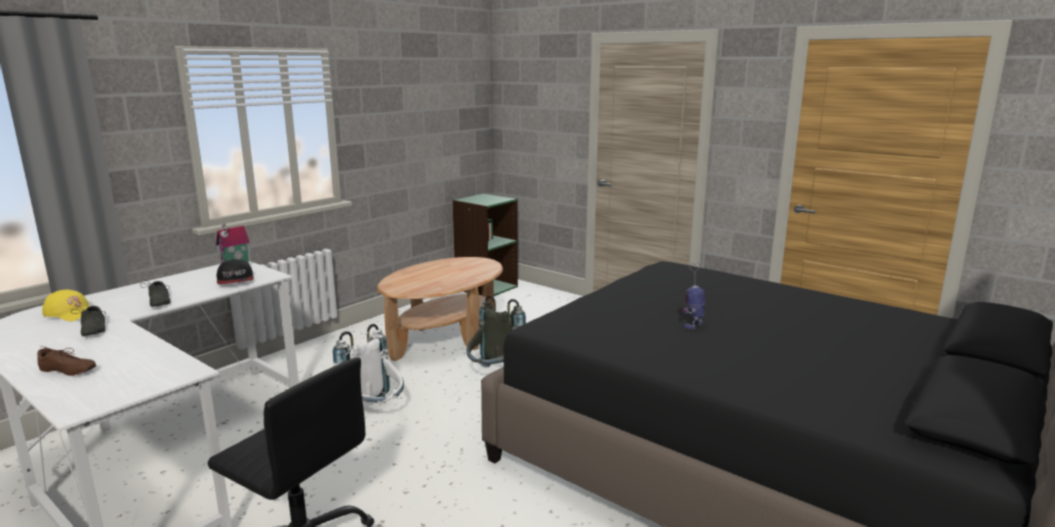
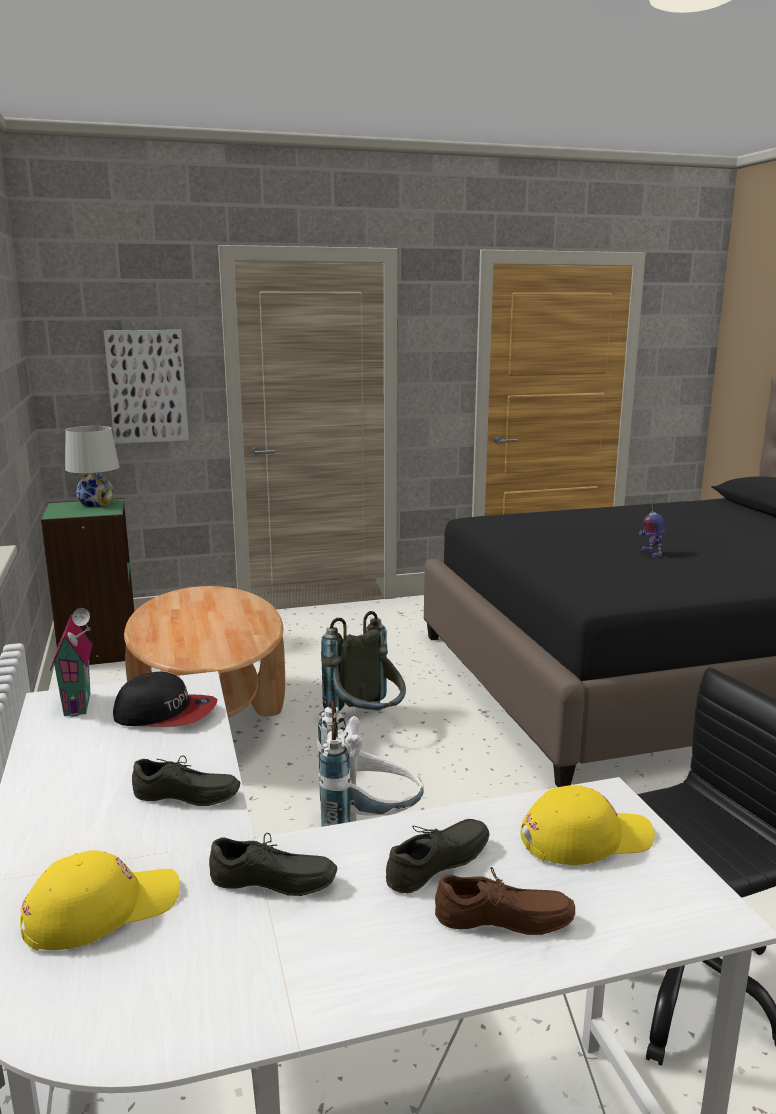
camera: 55 degrees left, 0 degrees up
(66, 371) = (504, 922): brown shoe -> brown shoe turned 45 degrees clockwise
(111, 352) = (441, 866): none -> grey shoe
(145, 374) = (585, 837): none -> yellow cap
(496, 198) = (96, 503): none -> white table lamp
(546, 129) = (147, 386): none -> picture

